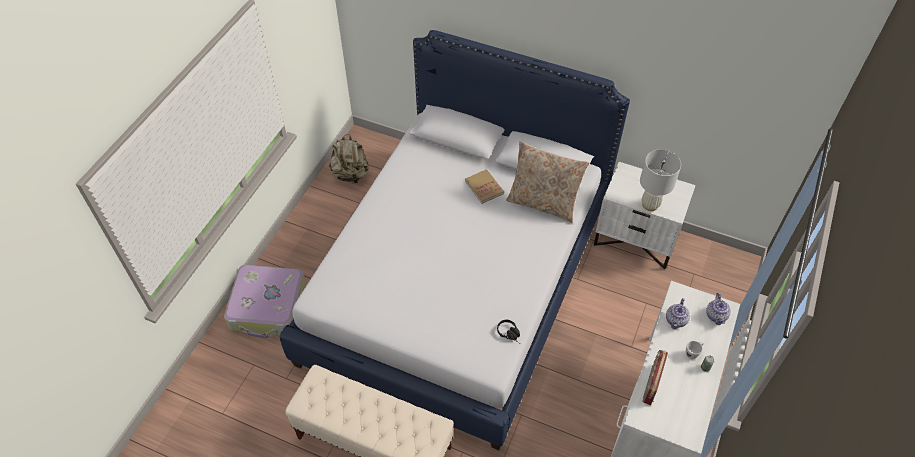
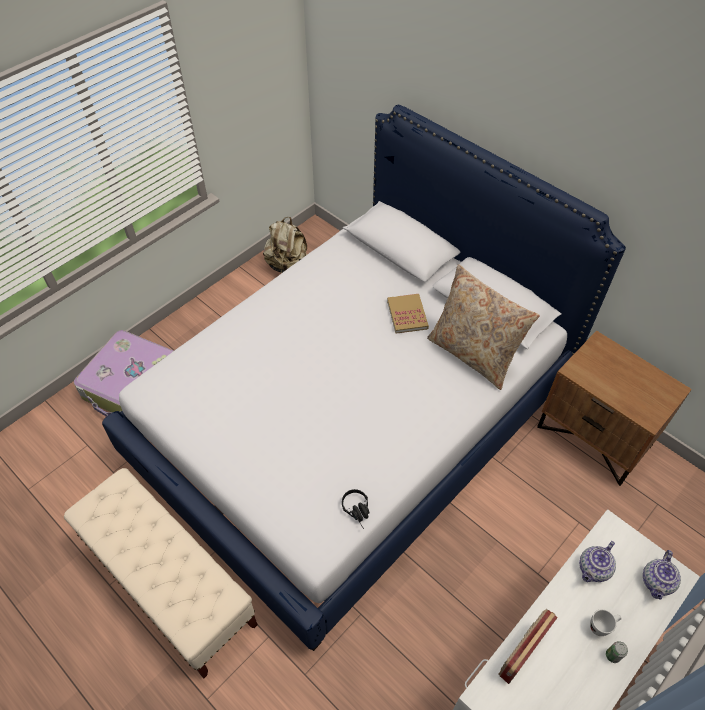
camera: 20 degrees right, 0 degrees up
(635, 239) = (594, 436): white nightstand -> brown nightstand
(650, 205) = (618, 397): white table lamp -> none

